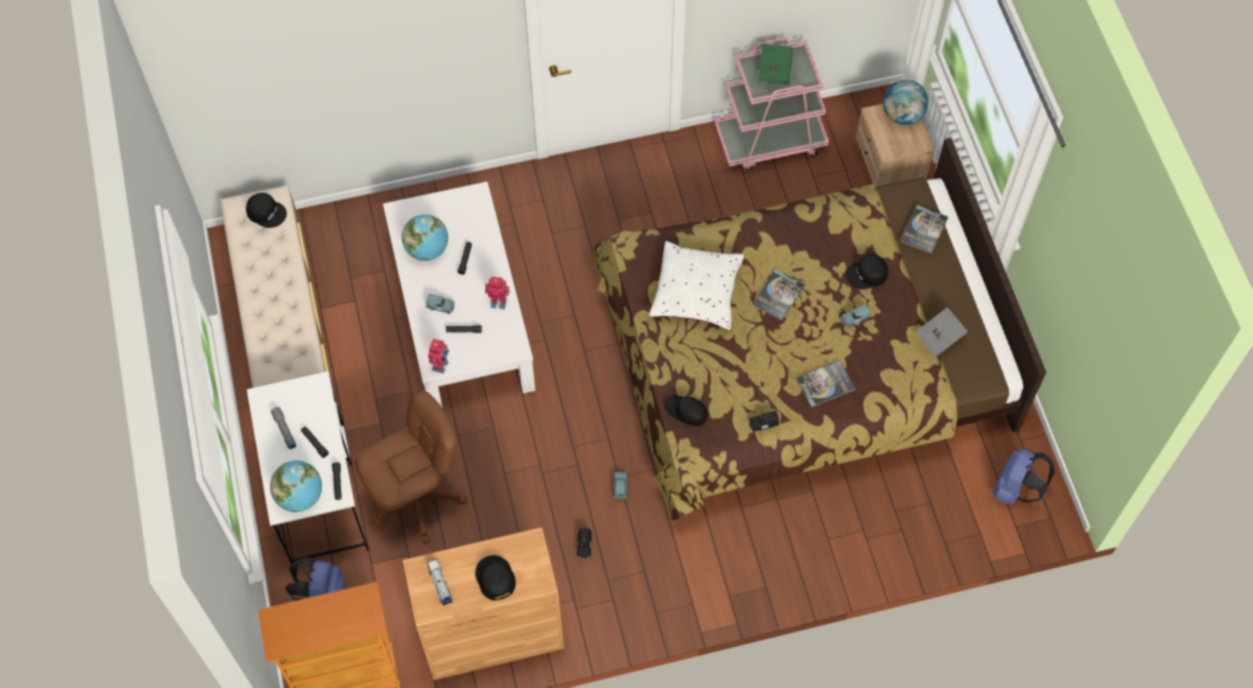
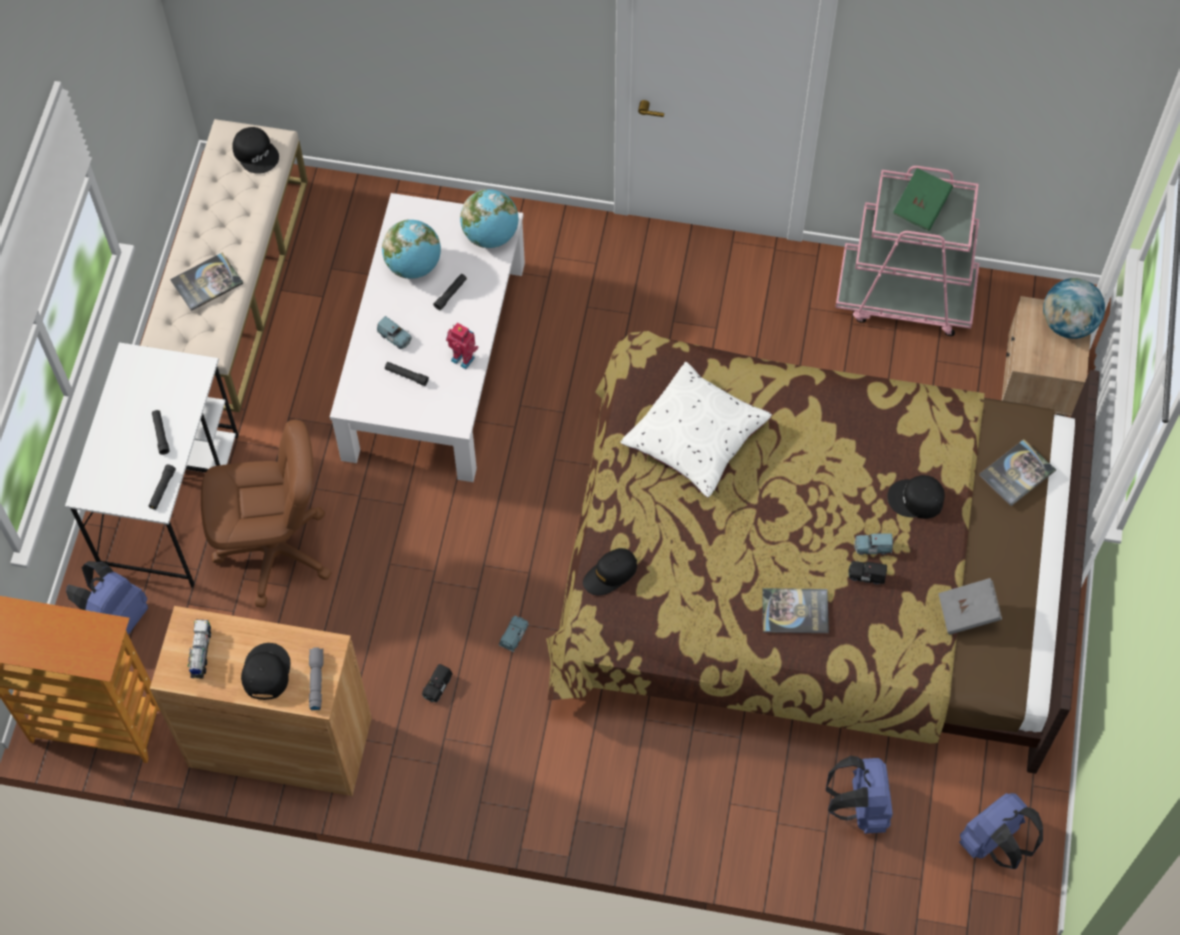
camera: 25 degrees right, 0 degrees up
(284, 429) = (135, 404): grey flashlight -> grey flashlight (316, 680)
(300, 496) = (114, 487): globe -> globe (491, 235)
(441, 366) = (360, 406): toy robot -> none
(686, 411) = (610, 574): black cap -> black cap turned 90 degrees counterclockwise
(763, 423) = (694, 627): black toy car -> black toy car (866, 575)
(778, 295) = (793, 481): book -> book (207, 282)
(915, 503) = (859, 807): none -> blue backpack

